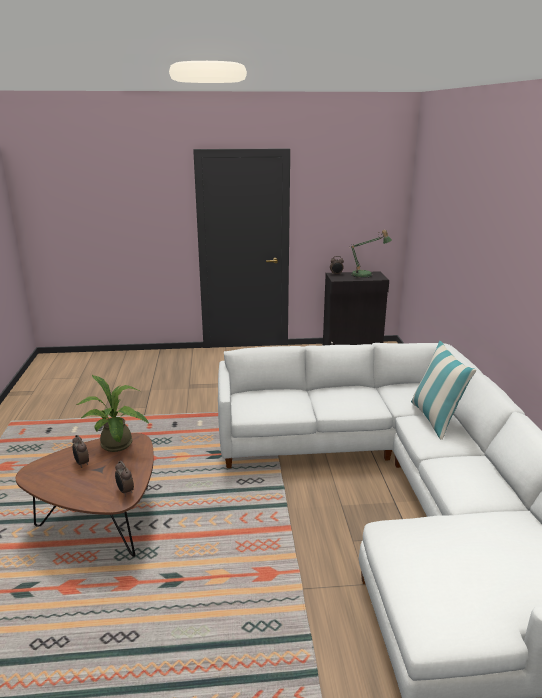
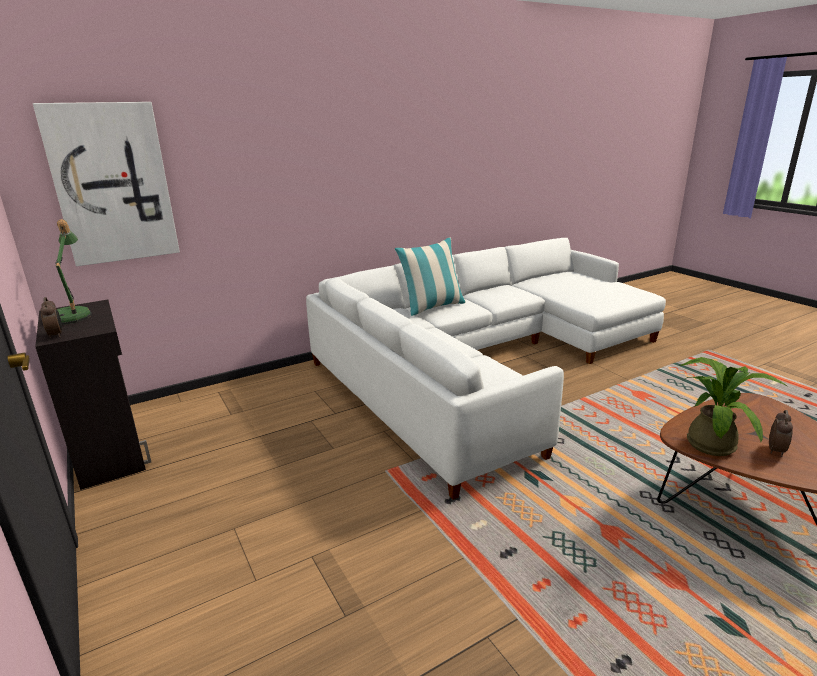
camera: 115 degrees left, 0 degrees up
(125, 491) = (745, 403): alarm clock -> none
(426, 221) = (112, 184): none -> picture

